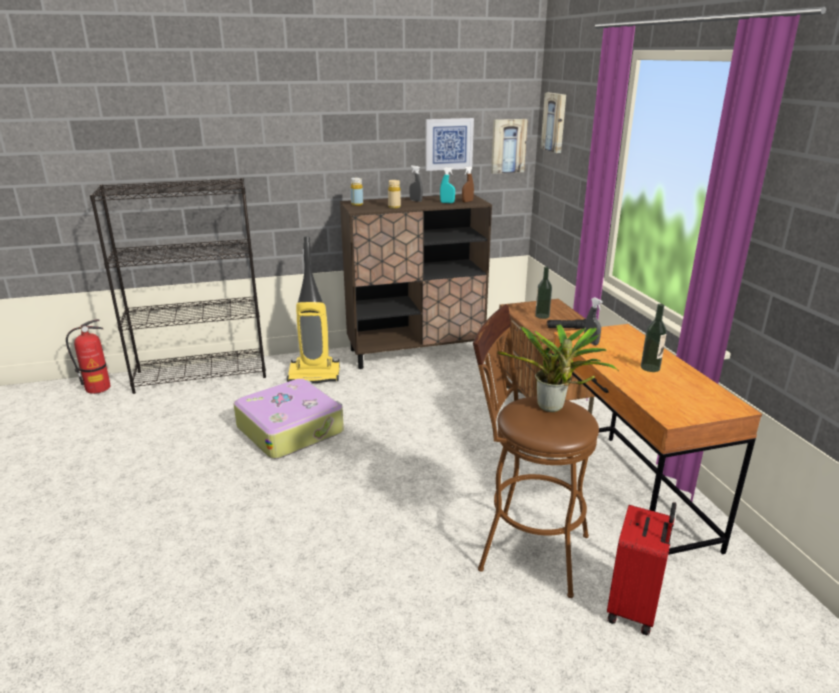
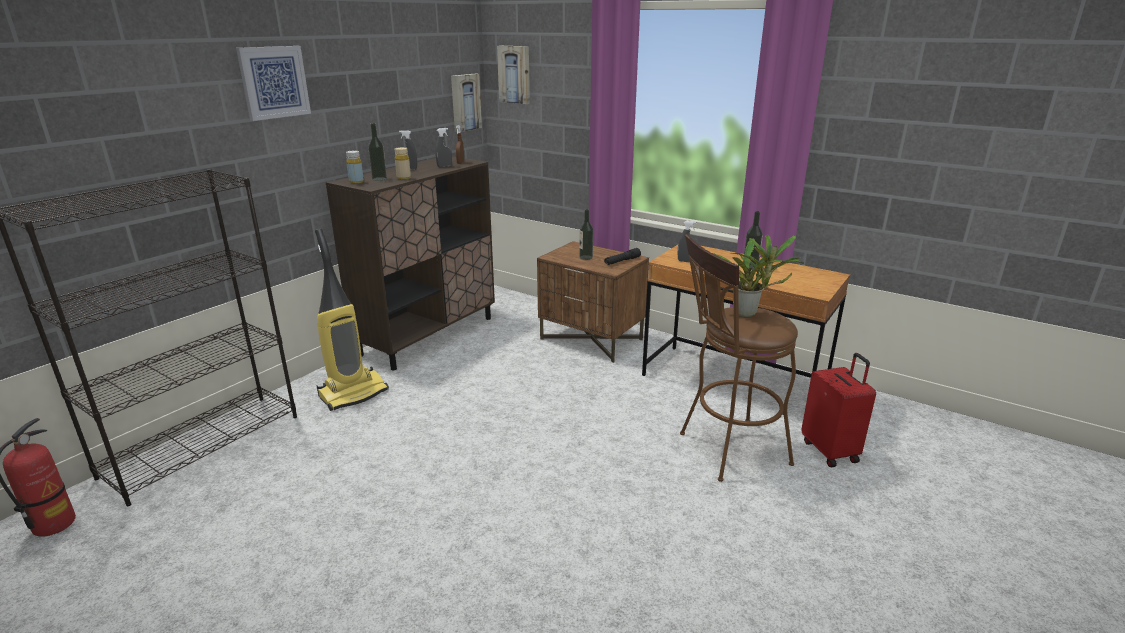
camera: 40 degrees left, 0 degrees up
(291, 429) = (404, 453): suitcase -> none
(377, 204) = (379, 179): none -> bottle
(447, 202) = (444, 166): turquoise spray bottle -> grey spray bottle
(448, 144) = (417, 104): picture -> picture (274, 82)

